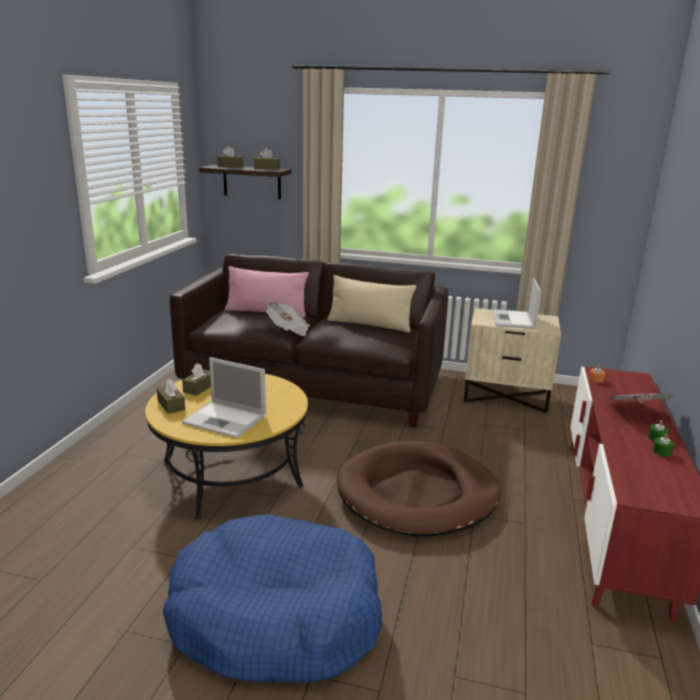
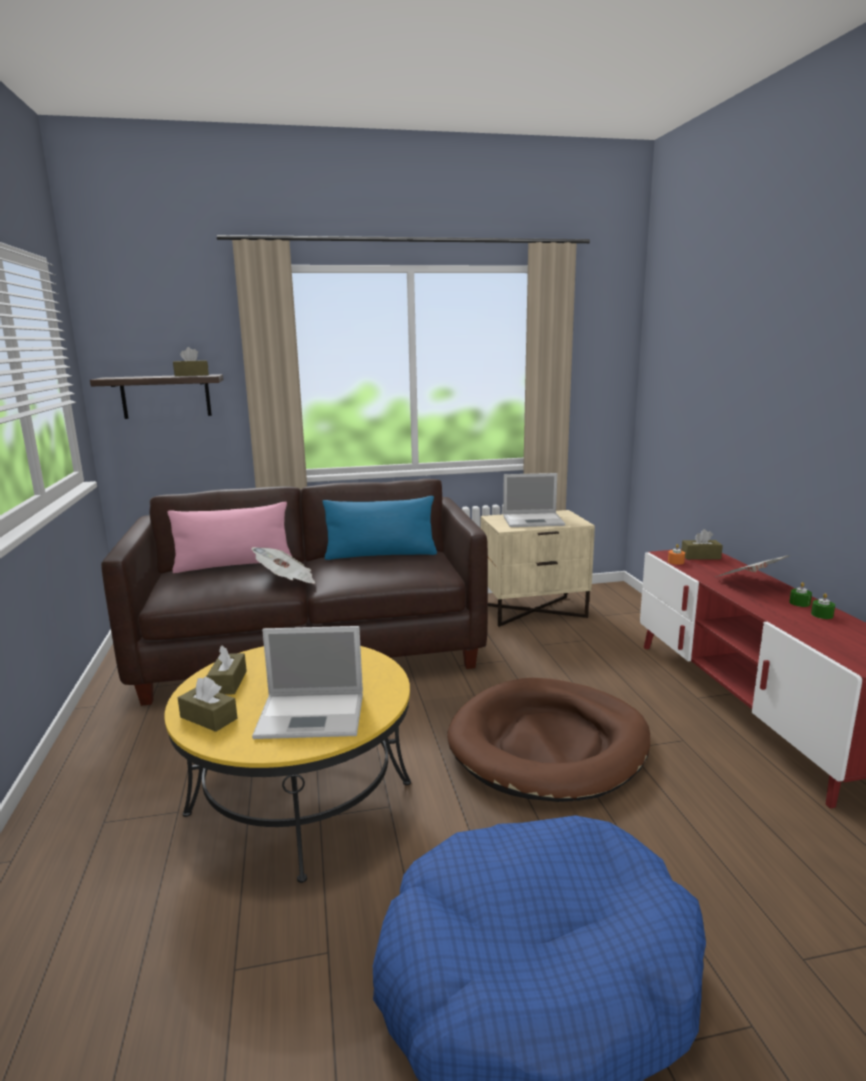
camera: 25 degrees left, 5 degrees down
(230, 167) = (135, 377): brown tissue box -> brown tissue box (700, 556)
(369, 324) = (381, 555): beige pillow -> blue pillow
(513, 320) = (534, 520): laptop -> laptop turned 75 degrees counterclockwise

